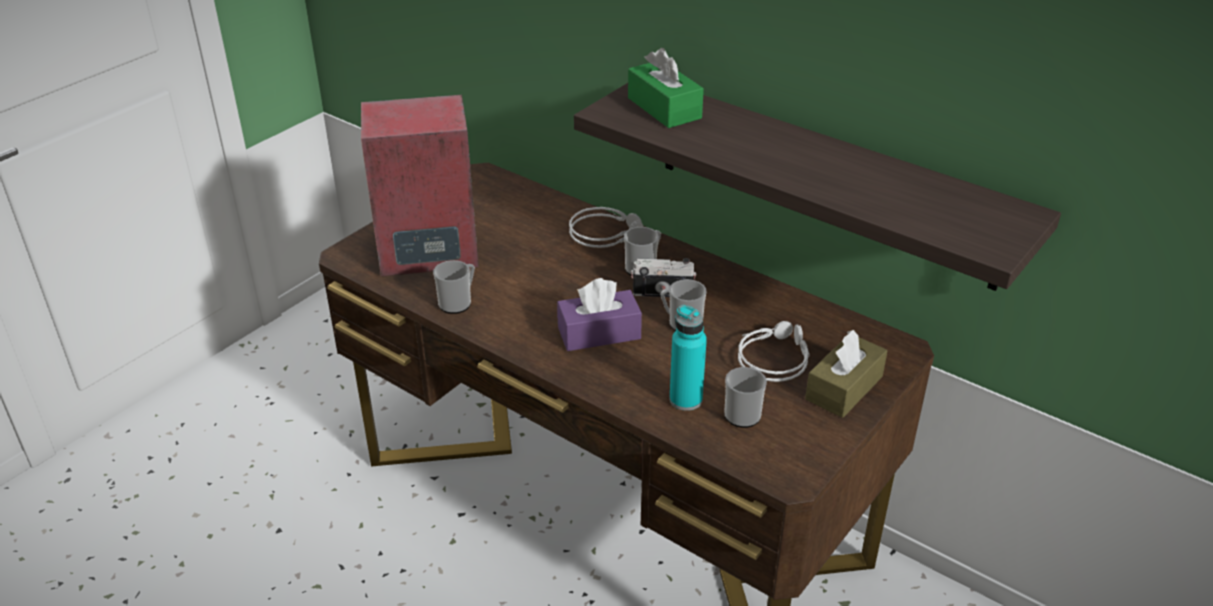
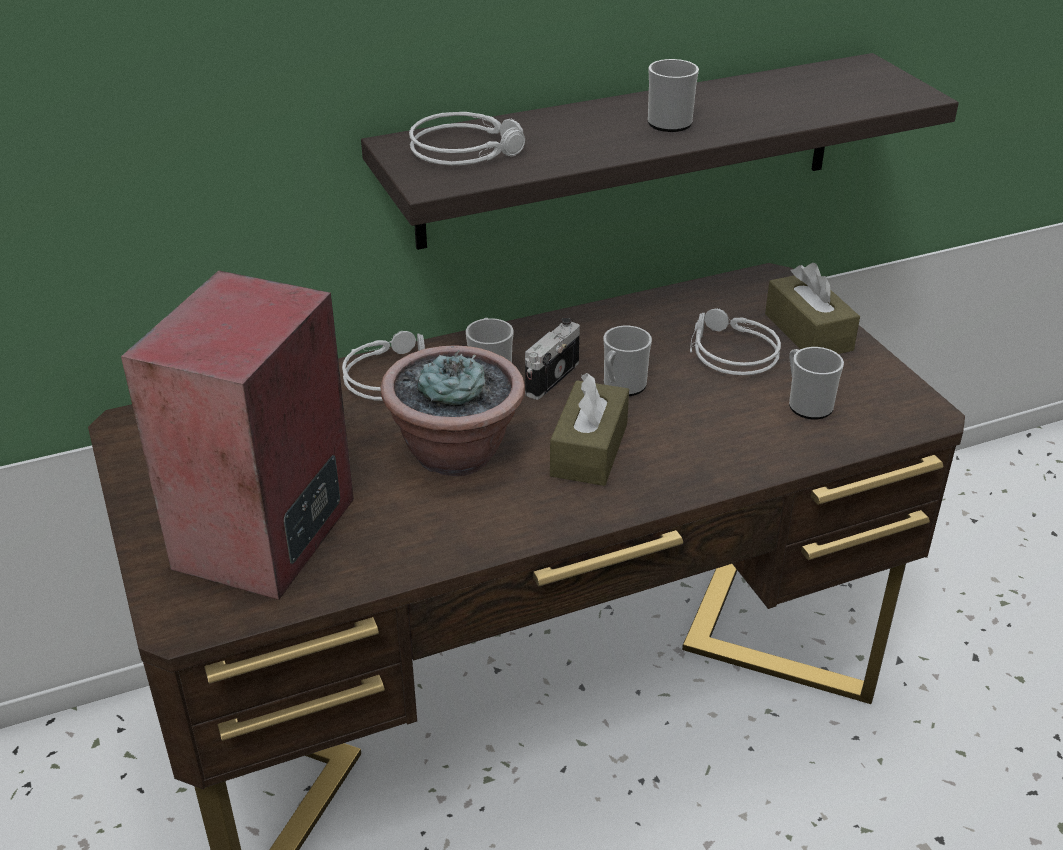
camera: 60 degrees left, 0 degrees up
(458, 302) = (418, 543): mug -> mug (668, 120)
(550, 285) = (455, 453): none -> potted plant
(599, 333) = (589, 450): purple tissue box -> brown tissue box
(664, 108) = (467, 149): green tissue box -> grey headphones
(685, 399) = (759, 433): turquoise bottle -> none

